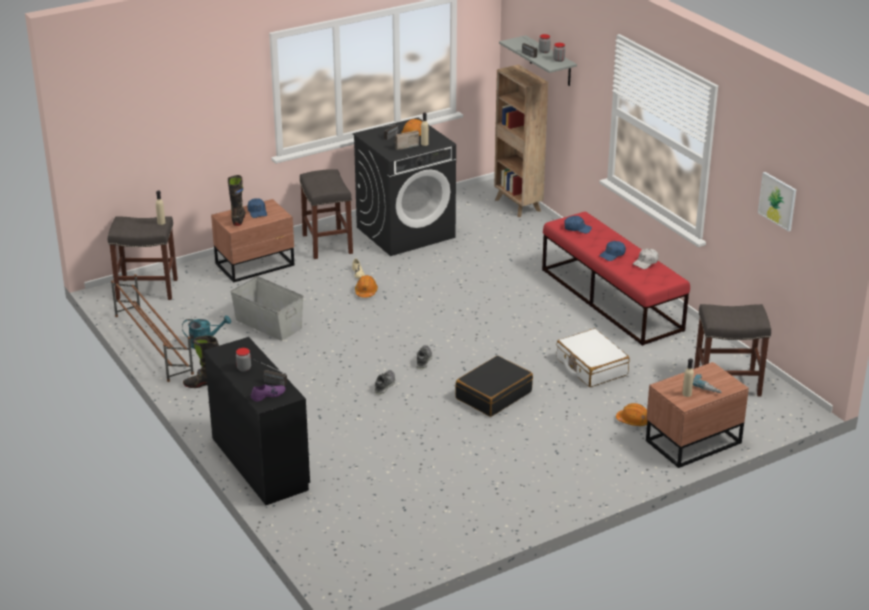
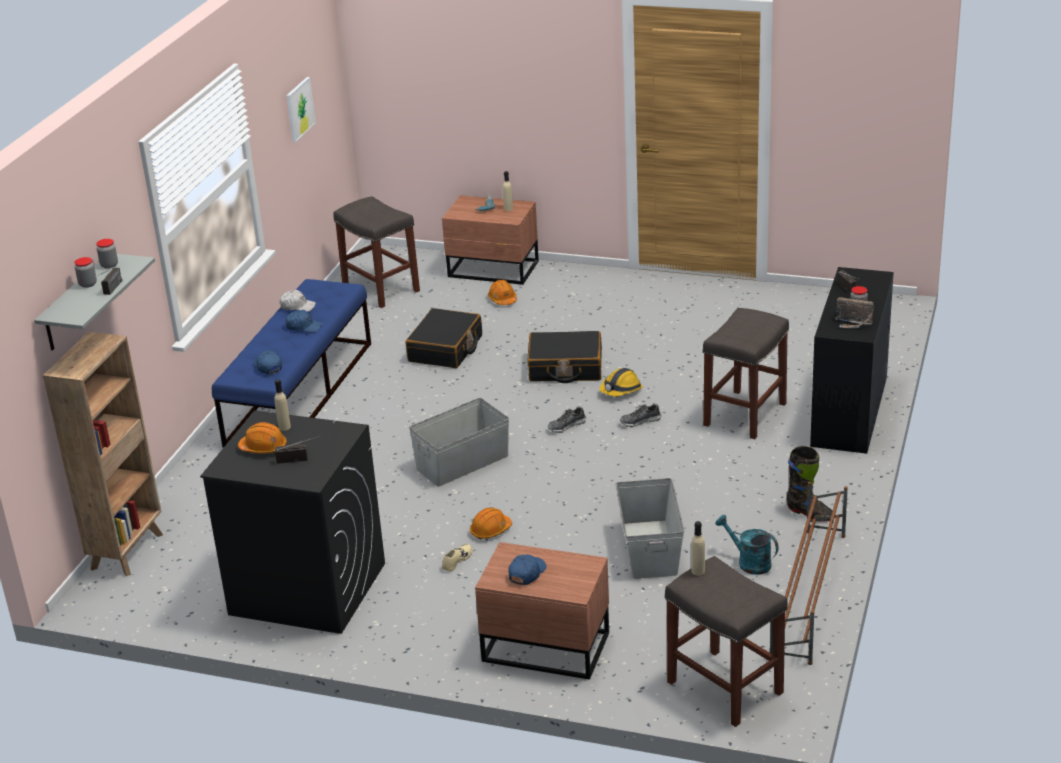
camera: 130 degrees left, 0 degrees up
(238, 219) = (565, 574): black boot -> none
(268, 395) = (866, 281): purple shoe -> none
(328, 244) = (417, 626): grey stool -> grey stool (745, 414)
(404, 146) = (310, 435): radio -> radio (853, 324)
(431, 399) = (621, 390): none -> hard hat
(444, 312) = (461, 462): none -> grey storage box
(591, 367) = (446, 349): white suitcase -> black suitcase
(611, 299) = (300, 393): red bench -> blue bench

